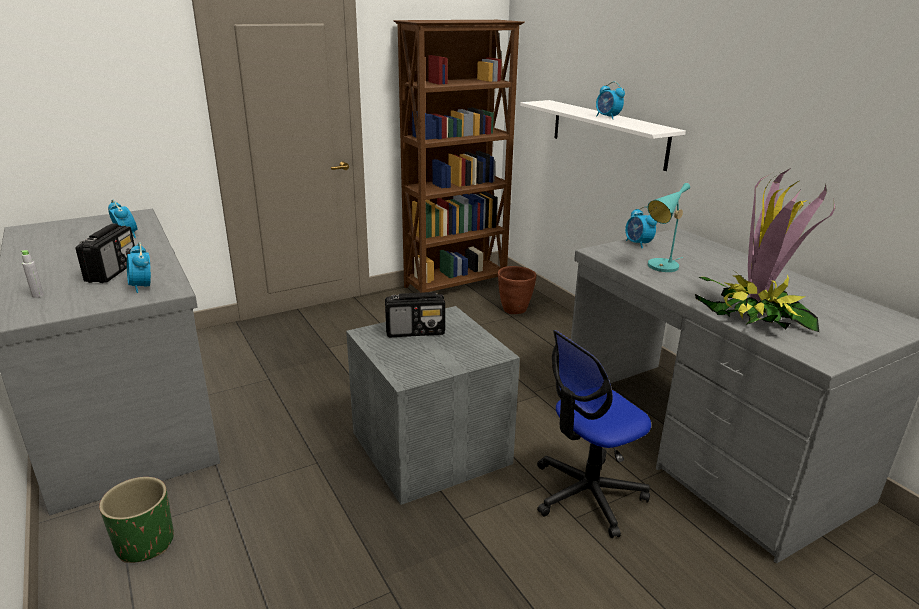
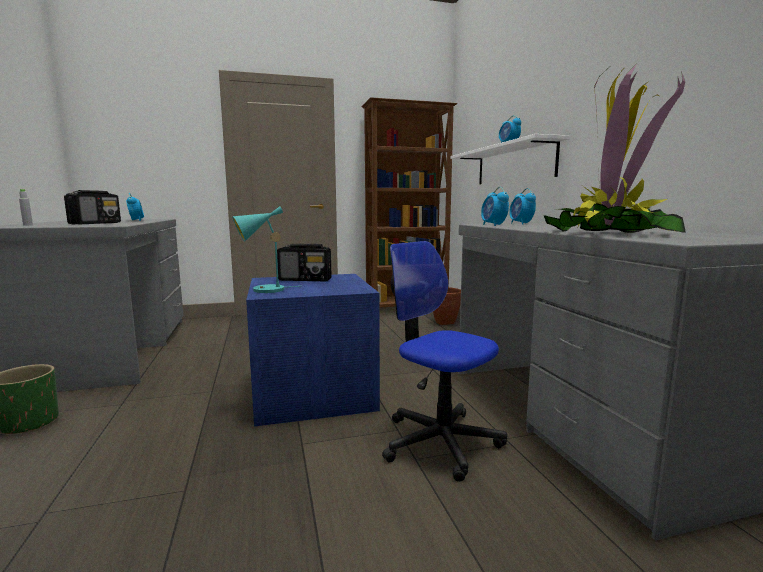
camera: 15 degrees right, 15 degrees down
(142, 287) = (99, 225): alarm clock -> alarm clock (493, 225)
(431, 446) = (314, 391): grey storage box -> blue storage box
(587, 494) = (440, 442): office chair -> office chair turned 60 degrees clockwise
(661, 268) = (531, 226): turquoise table lamp -> turquoise table lamp (264, 290)

